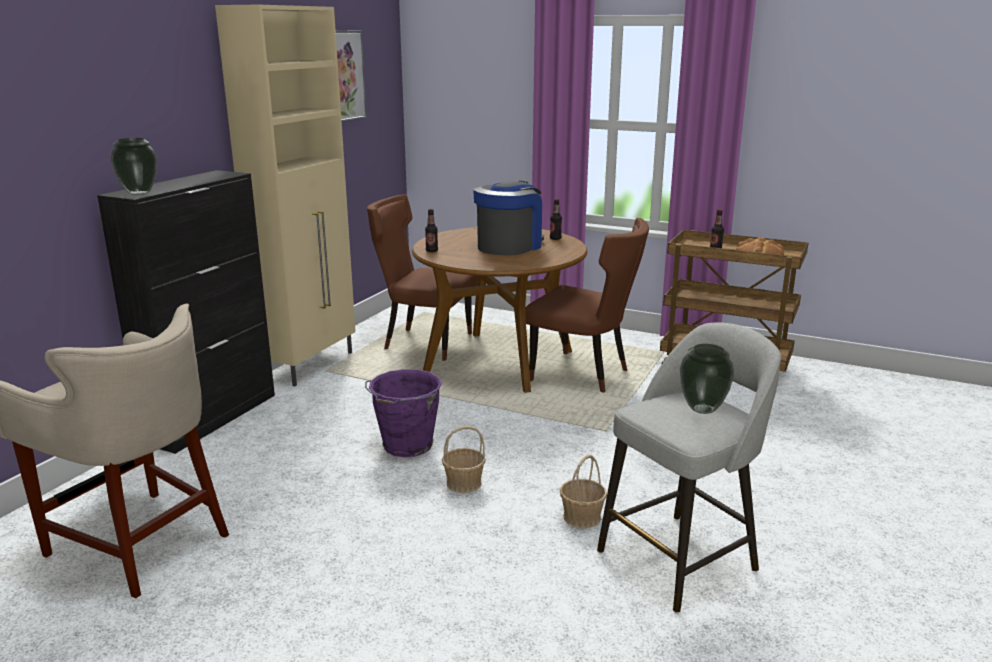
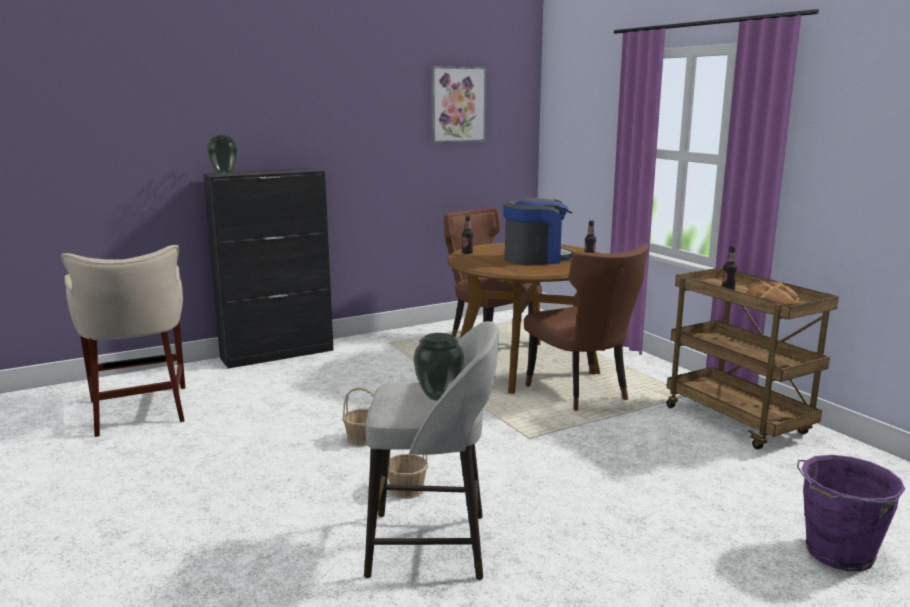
camera: 35 degrees right, 5 degrees down
(310, 365) = (385, 337): beige cabinet -> none
(406, 446) = (364, 404): purple bucket -> purple bucket (837, 554)

